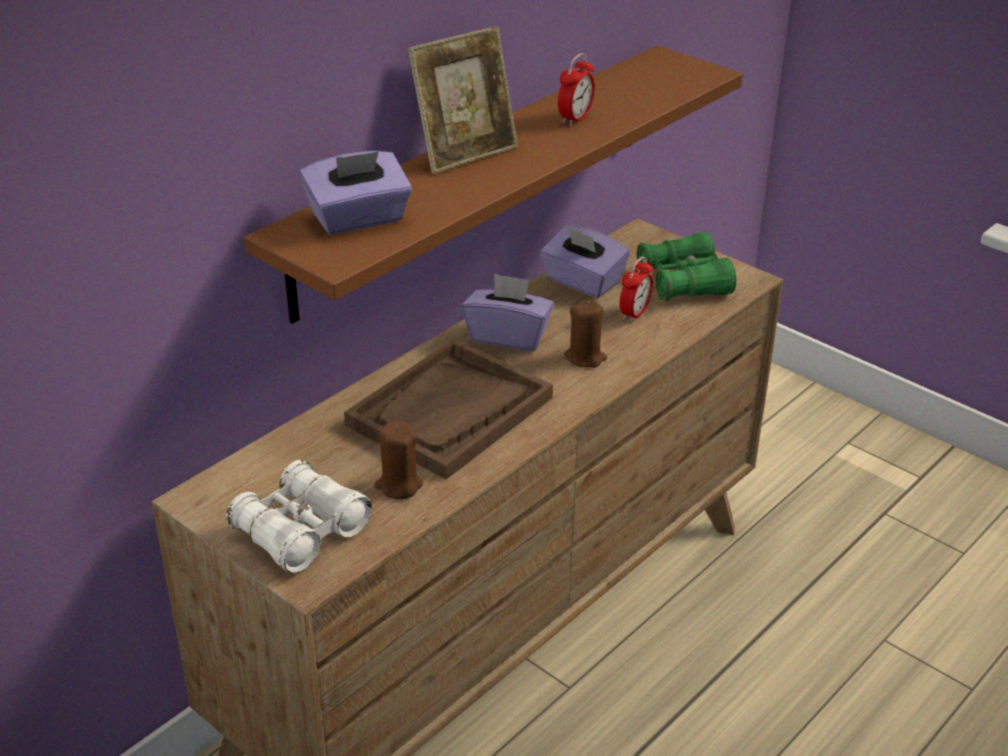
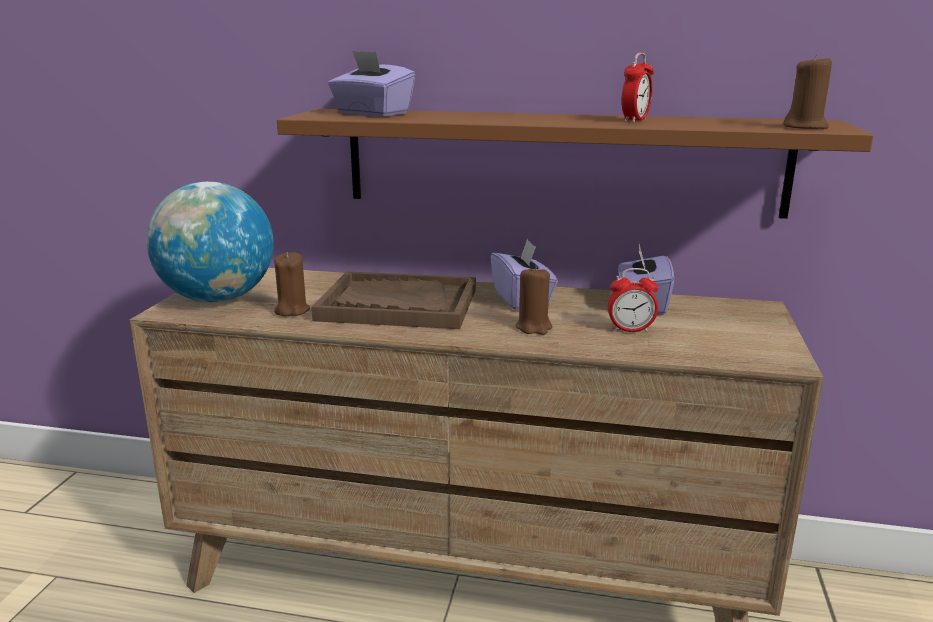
camera: 60 degrees right, 15 degrees down
(301, 531) = (218, 299): white binoculars -> globe
(465, 153) = (513, 115): picture frame -> none
(575, 119) = (635, 120): alarm clock -> alarm clock turned 60 degrees counterclockwise
(684, 282) = (719, 337): green binoculars -> none
(689, 78) = (805, 127): none -> brown candle

